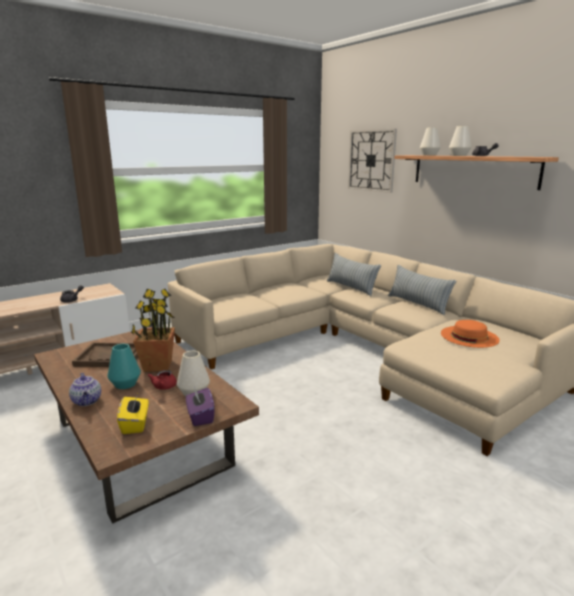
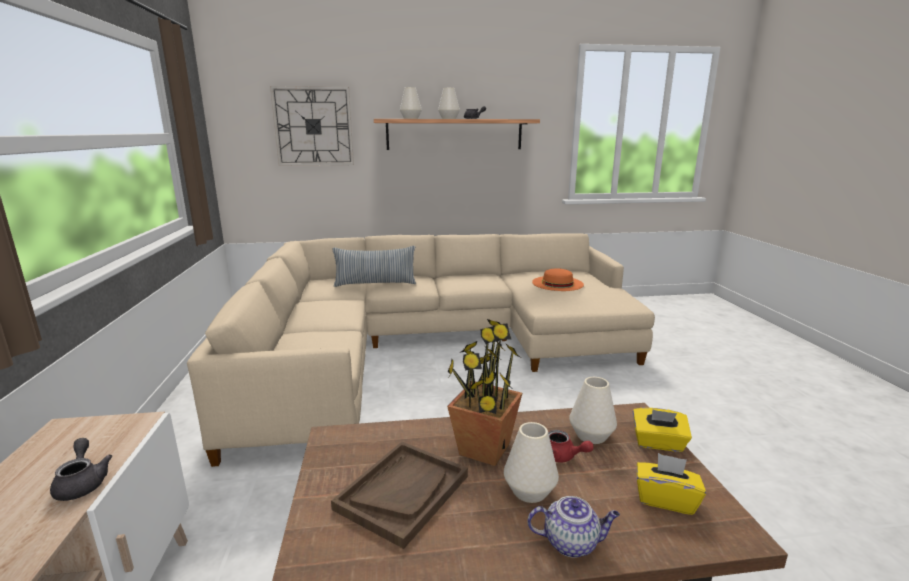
camera: 60 degrees left, 0 degrees up
(125, 384) = (529, 490): turquoise vase -> white vase
(200, 416) = (658, 443): purple tissue box -> yellow tissue box
(418, 304) = (461, 276): pillow -> none

